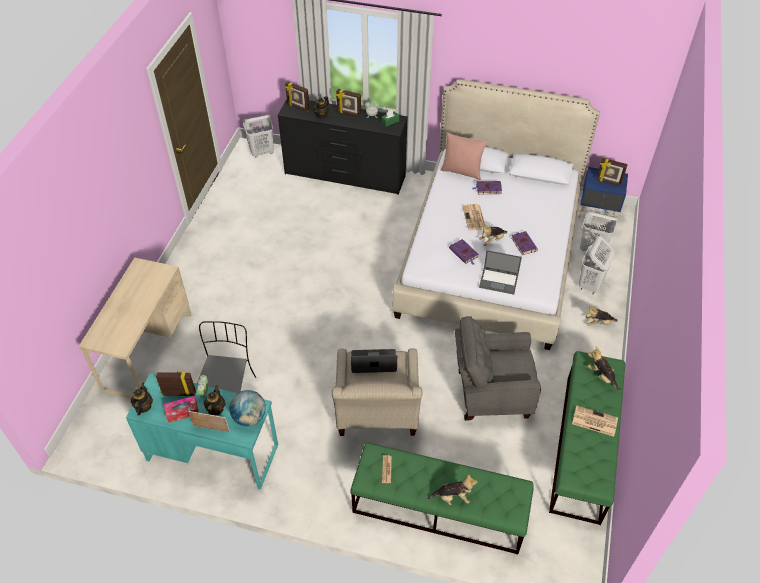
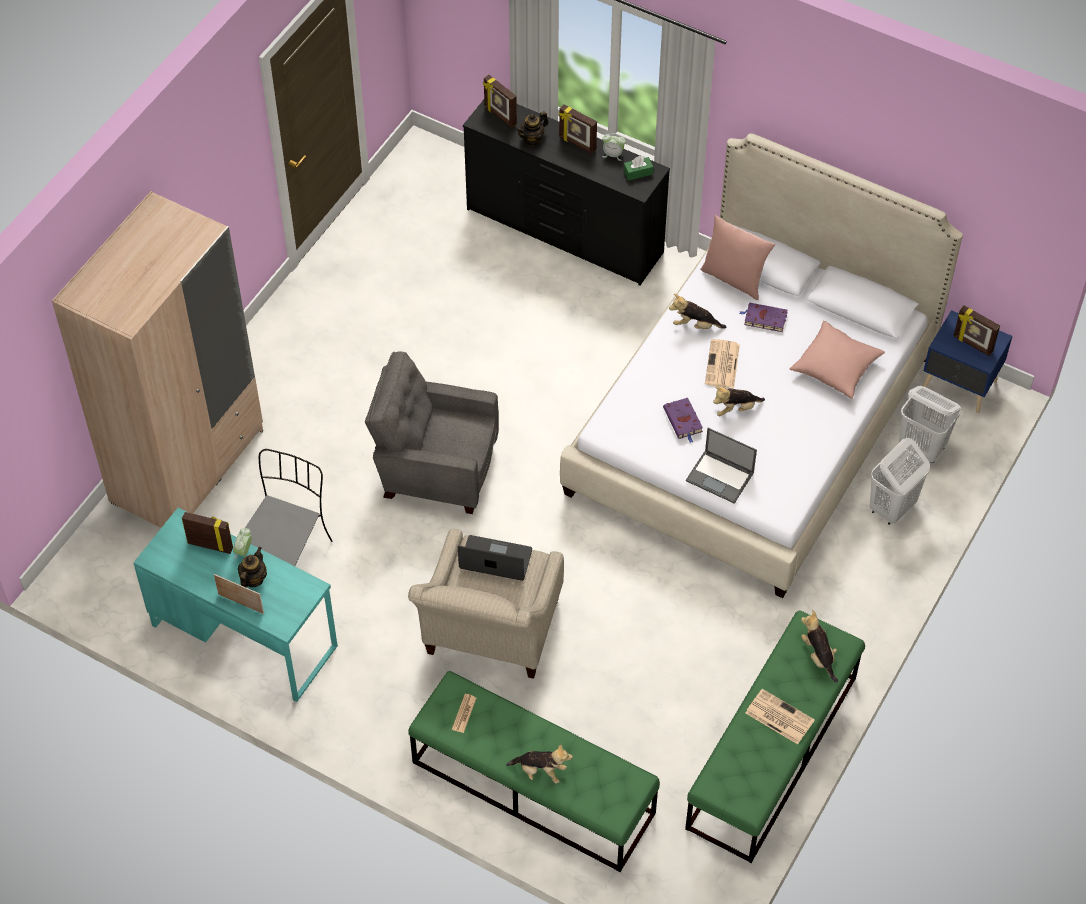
camera: 15 degrees right, 5 degrees up
(143, 407) = (159, 553): teapot -> none
(148, 351) = (188, 466): beige desk -> beige wardrobe
(182, 412) = (208, 572): tissue box -> none
(249, 417) = (295, 600): globe -> none
(262, 152) = (441, 160): white laundry basket -> none
(490, 393) = (667, 642): grey armchair -> grey armchair (436, 469)
(523, 244) = (782, 425): purple book -> none
(540, 207) = (836, 367): none -> pink pillow
(598, 323) = (877, 573): plush toy -> plush toy (695, 325)

